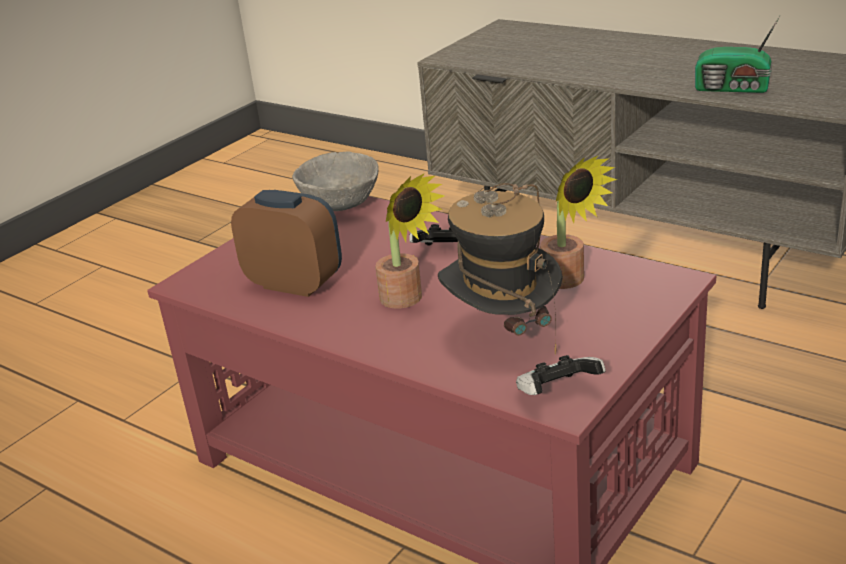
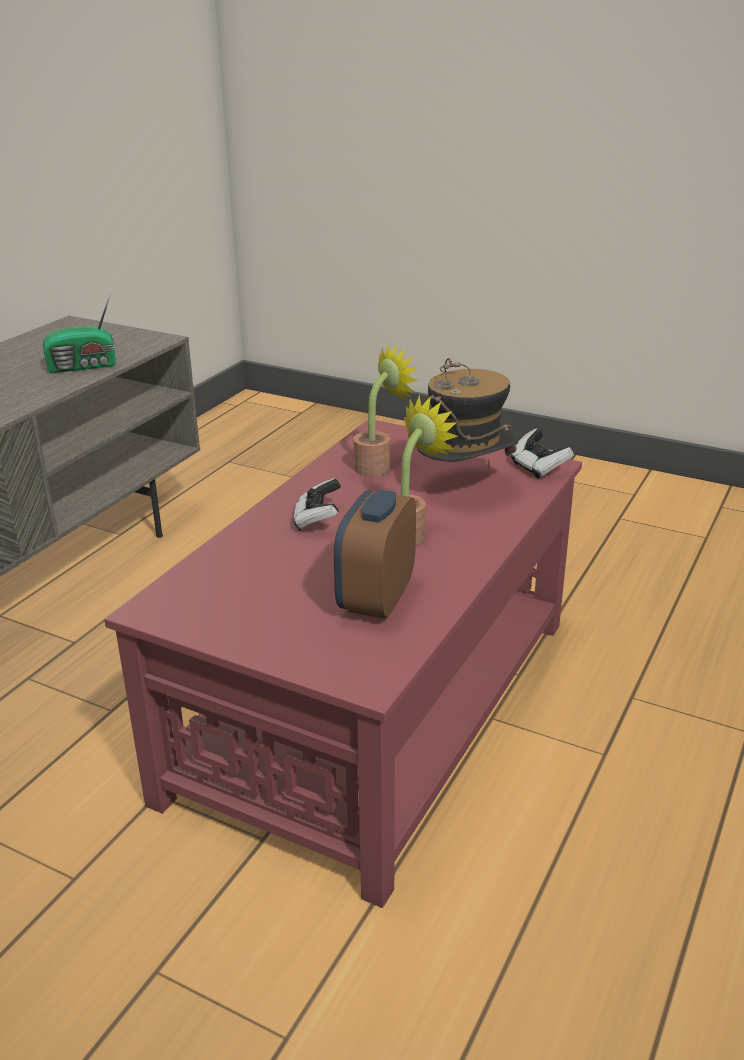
camera: 100 degrees left, 0 degrees up
(341, 204) = (177, 594): grey bowl -> none
(734, 89) = (84, 366): radio -> radio turned 60 degrees clockwise

